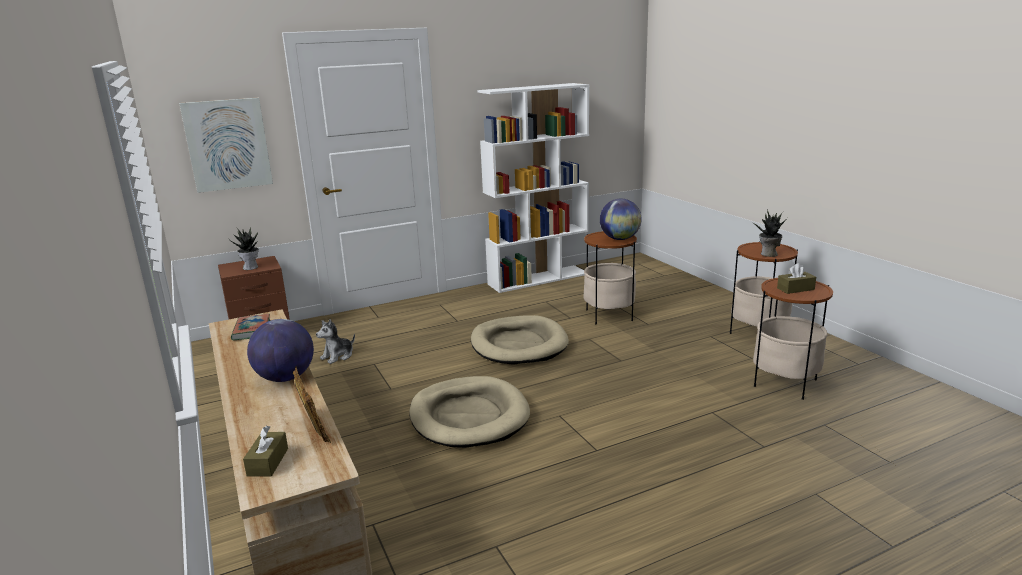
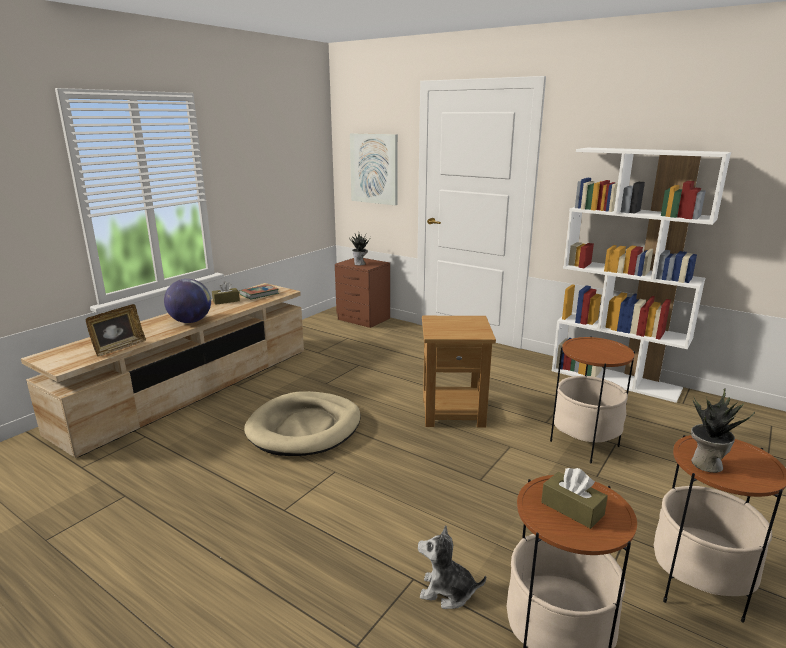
camera: 60 degrees right, 0 degrees up
(268, 462) = (76, 348): brown tissue box -> brown tissue box (226, 301)
(338, 356) = (358, 350): plush toy -> plush toy (447, 591)
(519, 344) = (454, 412): beige dog bed -> brown side table
(620, 239) = (602, 354): globe -> none

